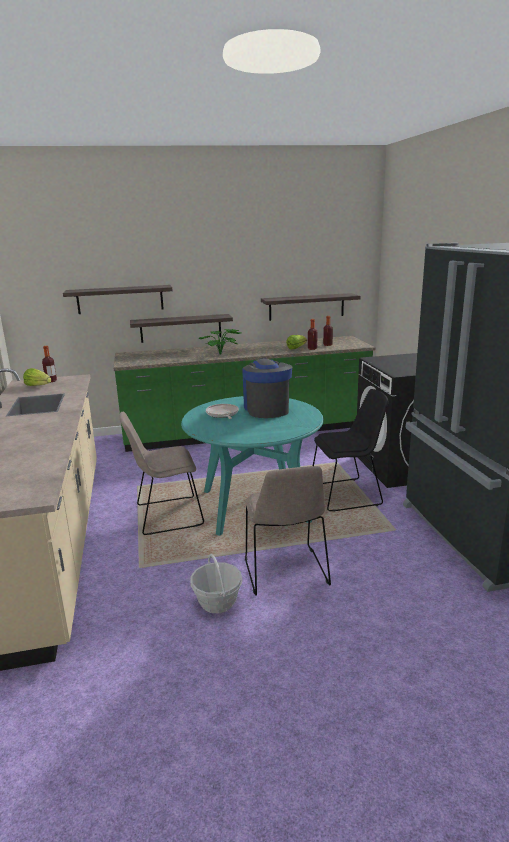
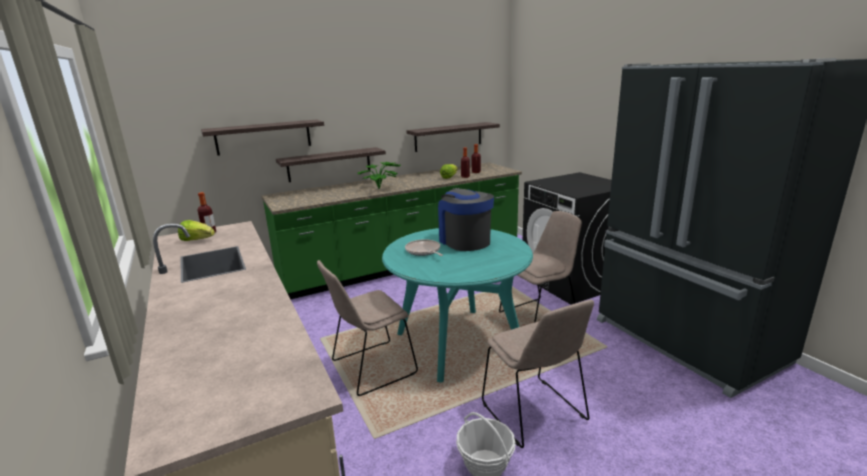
camera: 15 degrees left, 0 degrees up
(347, 494) = (539, 316): black chair -> beige chair

